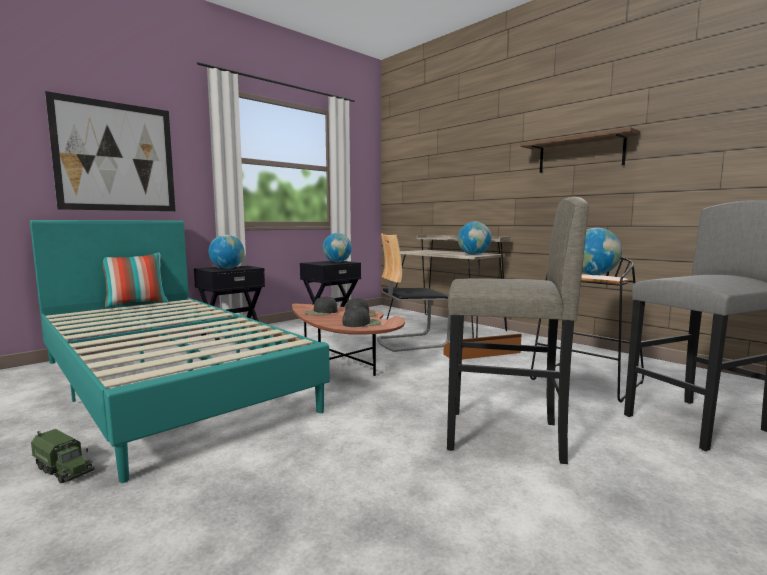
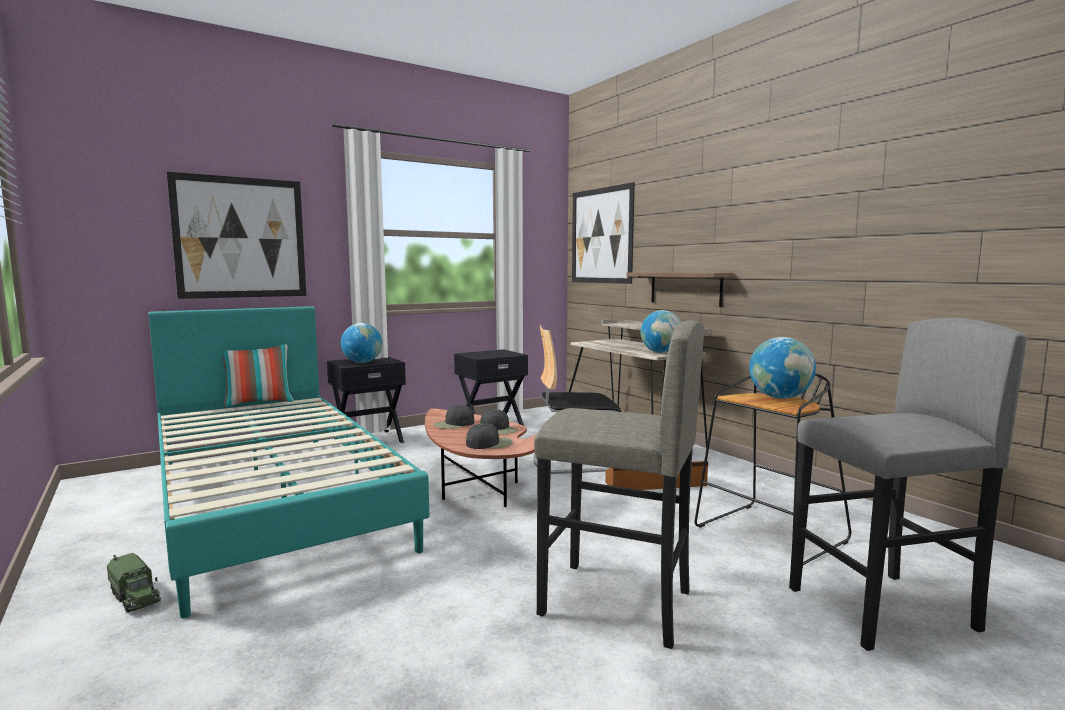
camera: 10 degrees right, 0 degrees up
(337, 262) = (499, 353): globe -> none
(411, 170) = (601, 236): none -> picture
(580, 154) = (799, 226): shelf -> shelf (685, 288)

